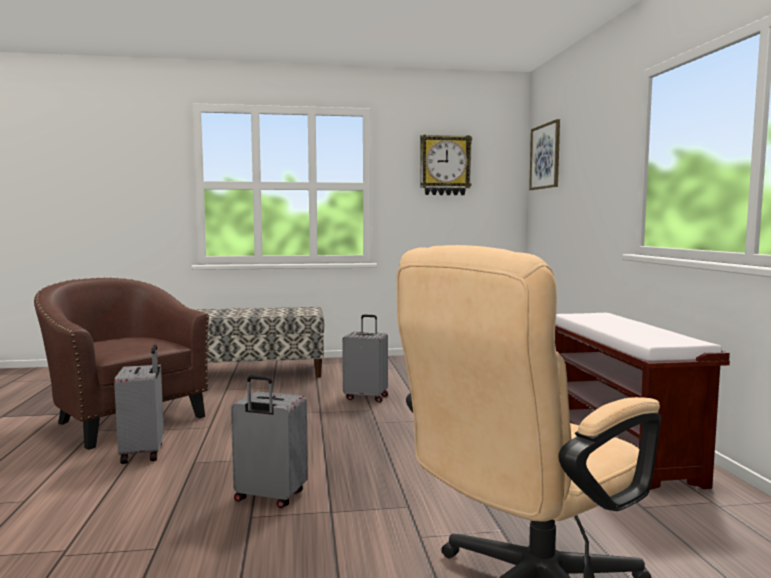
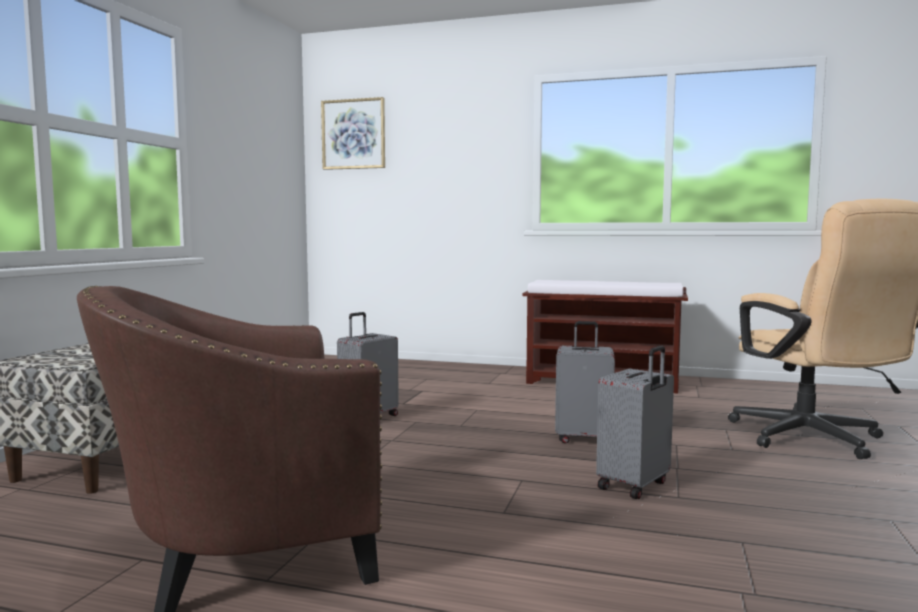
camera: 65 degrees left, 0 degrees up
(144, 453) = (436, 540): grey suitcase -> grey suitcase (584, 439)
(445, 165) = (249, 128): wall clock -> none

